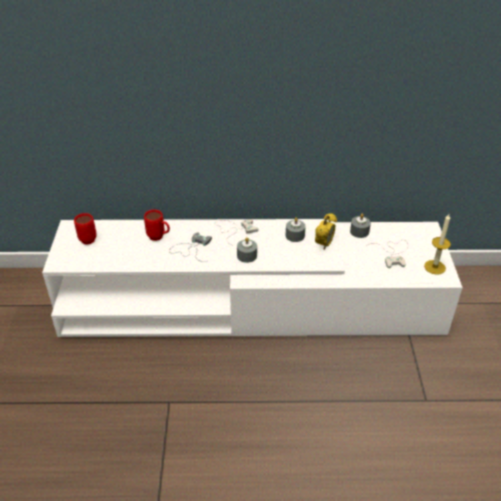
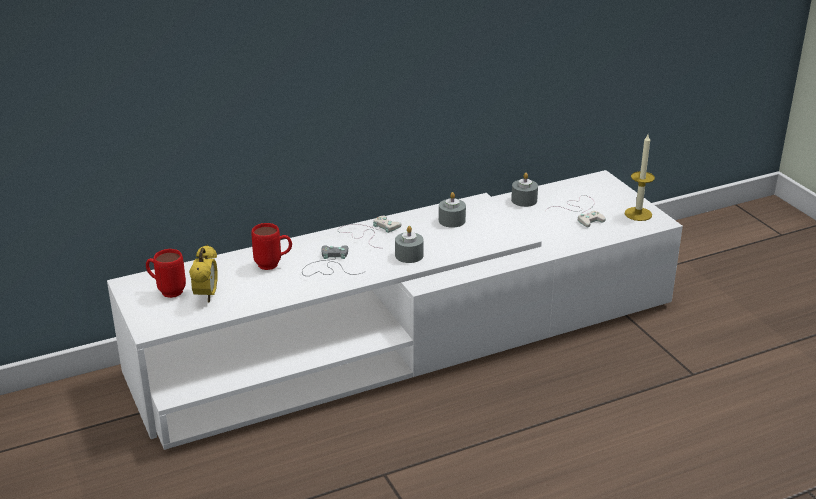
camera: 25 degrees left, 10 degrees down
(324, 245) = (495, 221): alarm clock -> alarm clock (206, 296)

